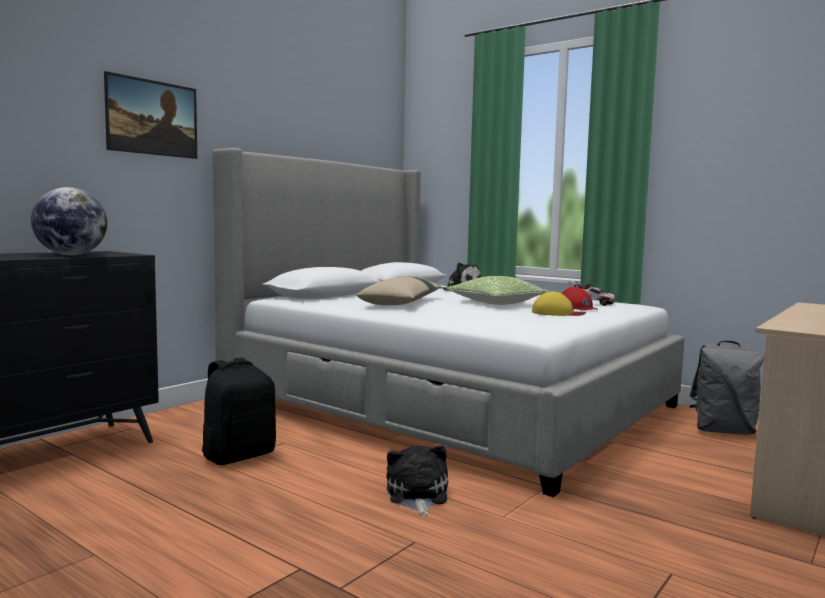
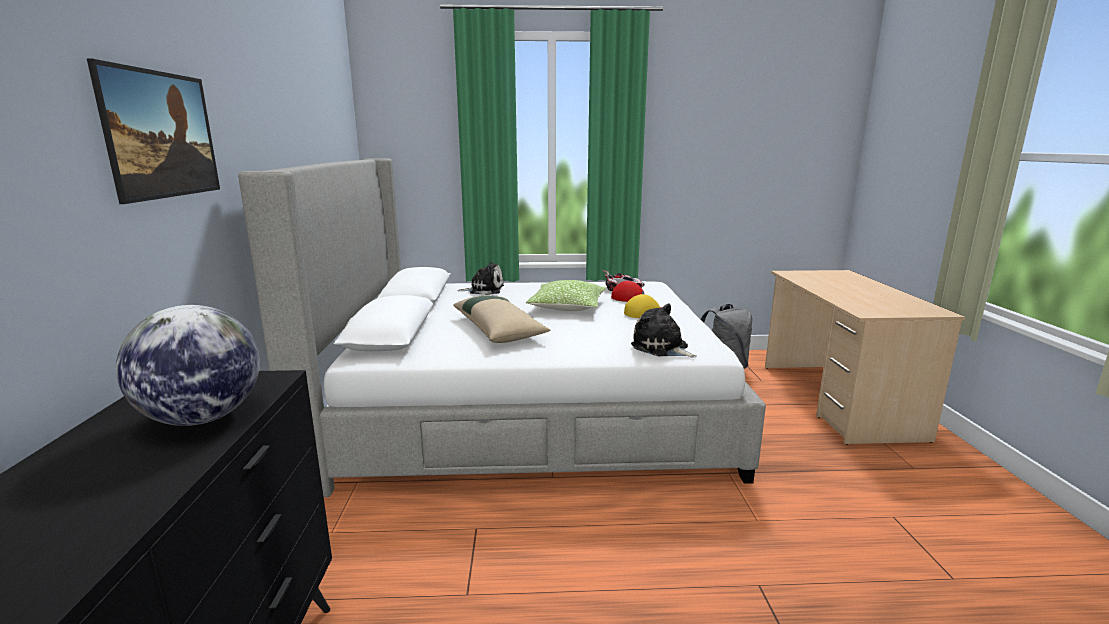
camera: 40 degrees left, 10 degrees up
(239, 455) = (464, 571): black backpack -> none
(417, 496) = (680, 533): plush toy -> plush toy (662, 348)

